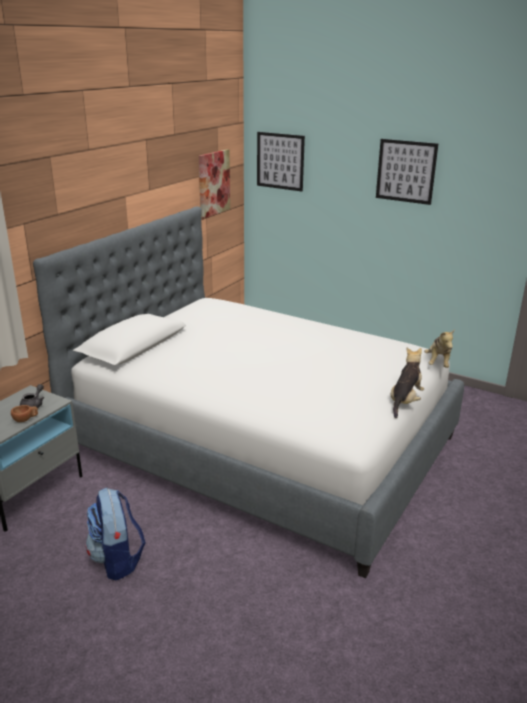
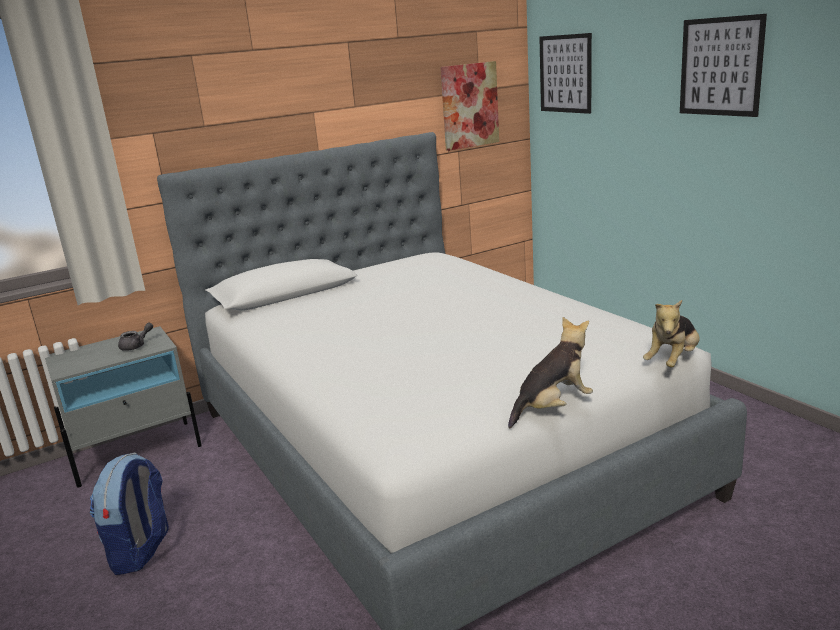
camera: 30 degrees right, 5 degrees down
(25, 419) = (111, 359): brown cup -> none

